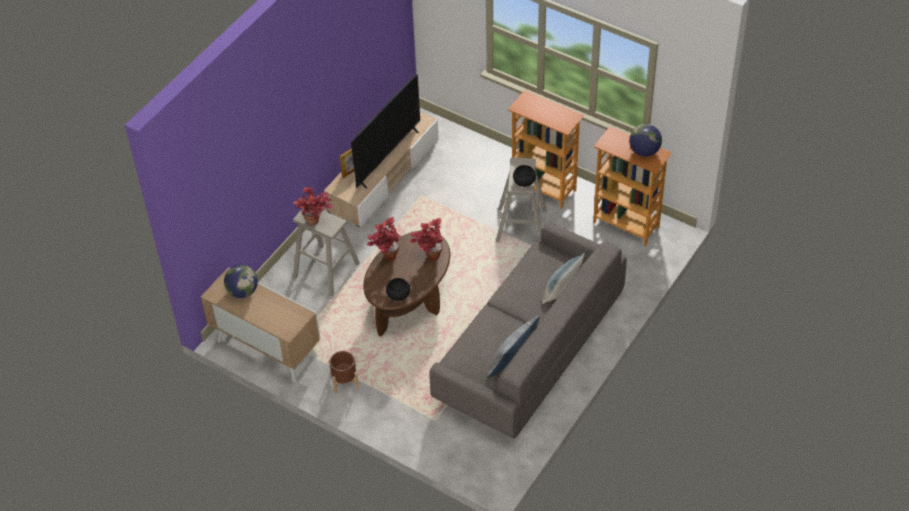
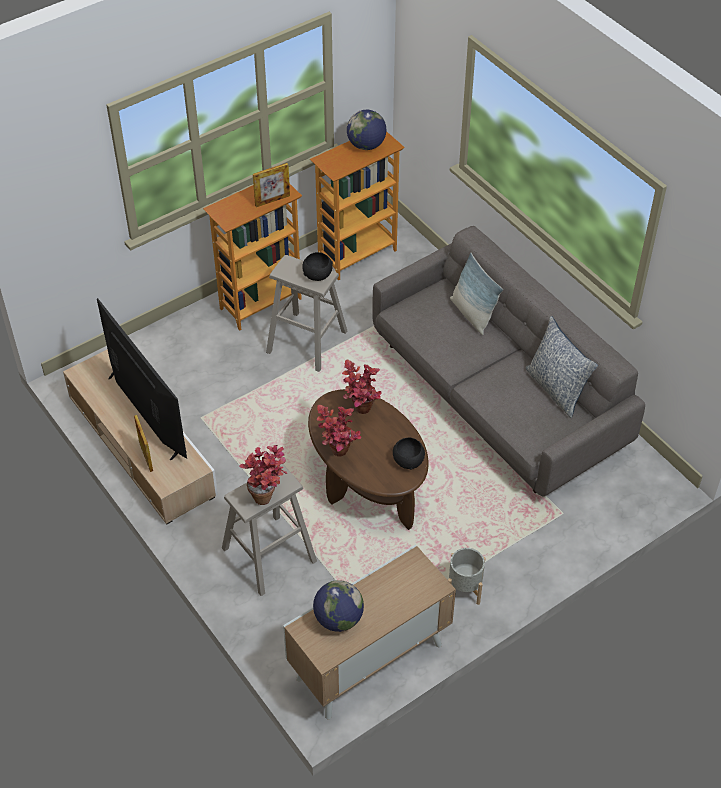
camera: 70 degrees left, 0 degrees up
(344, 382) = (465, 588): brown planter -> grey planter
(553, 121) = (272, 200): none -> picture frame

